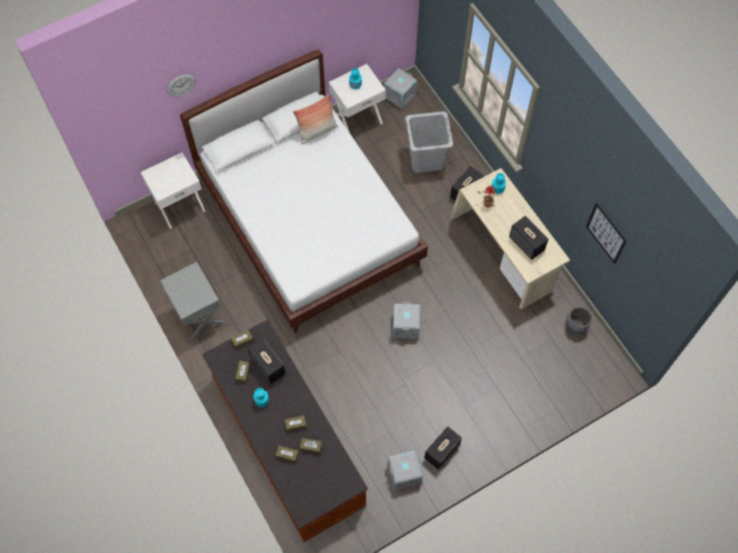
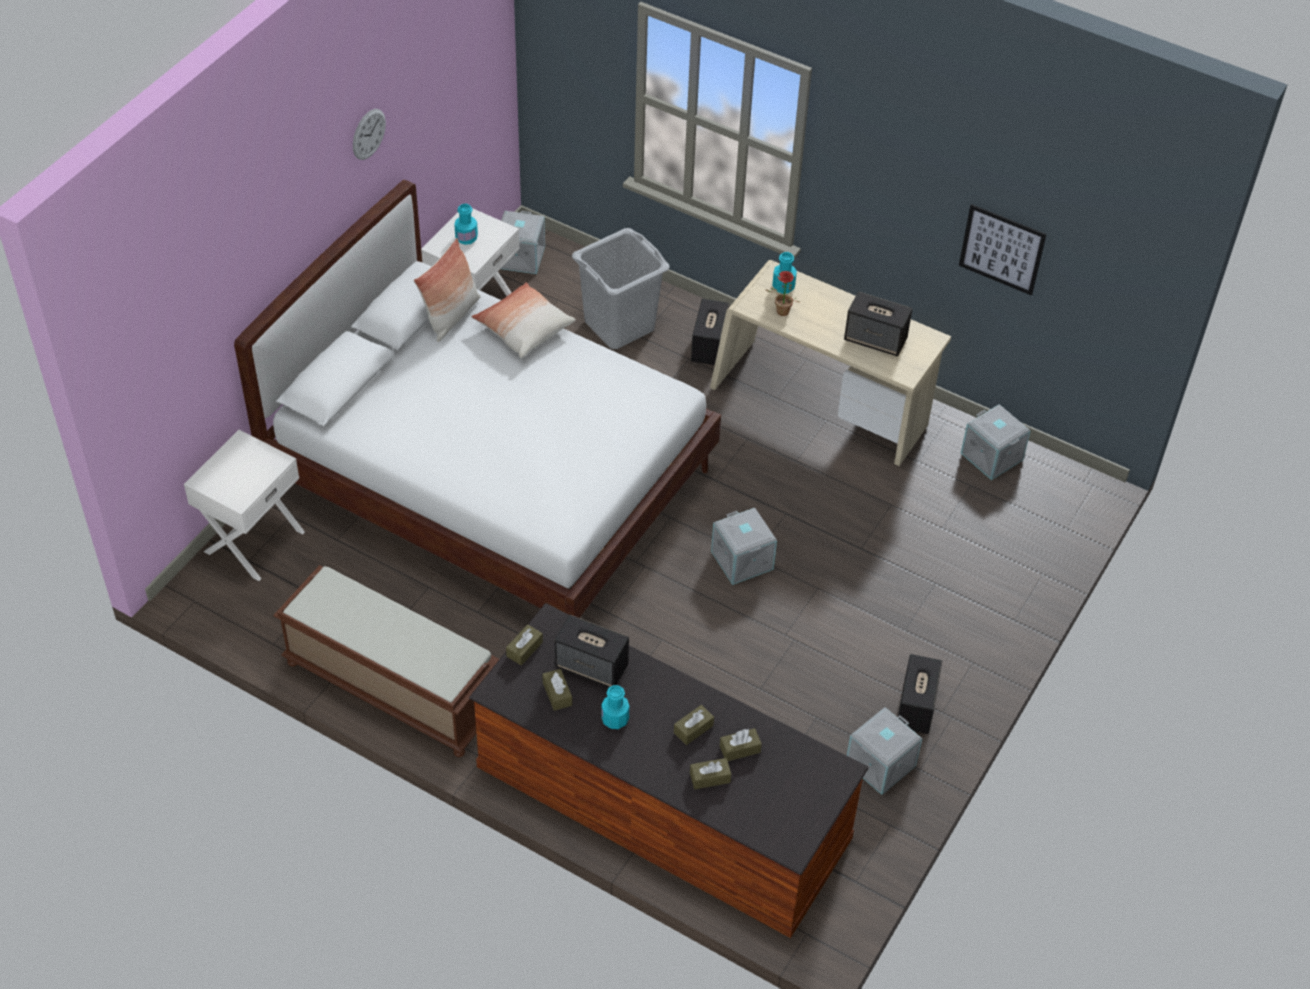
camera: 30 degrees left, 15 degrees down
(181, 85) = (232, 277): wall clock -> wall clock (368, 134)
(197, 315) = (390, 687): grey nightstand -> brown bench
(348, 155) = (523, 329): none -> pillow
(576, 326) = (992, 456): grey planter -> grey storage box

